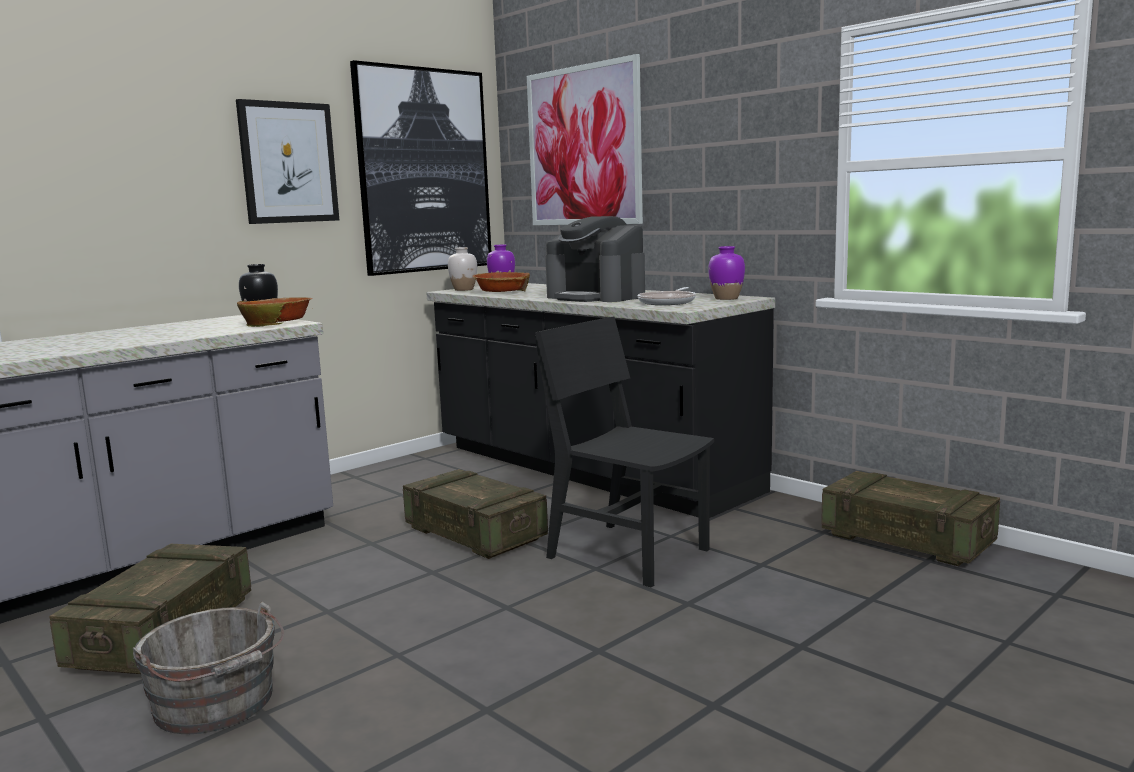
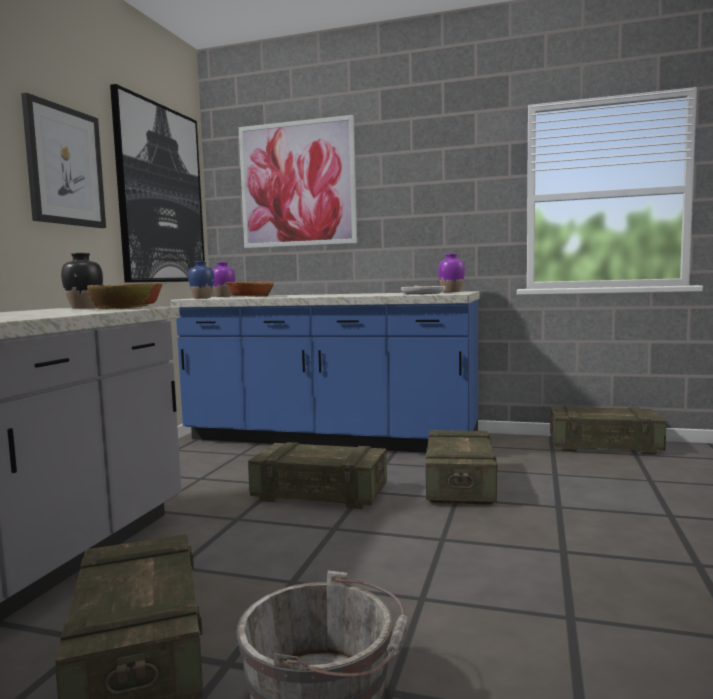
camera: 30 degrees left, 5 degrees down
(463, 289) = (202, 298): white vase -> blue vase
(588, 470) = (331, 438): black counter -> blue counter
(597, 297) = (349, 295): coffee machine -> none
(628, 553) = (460, 484): black chair -> crate

